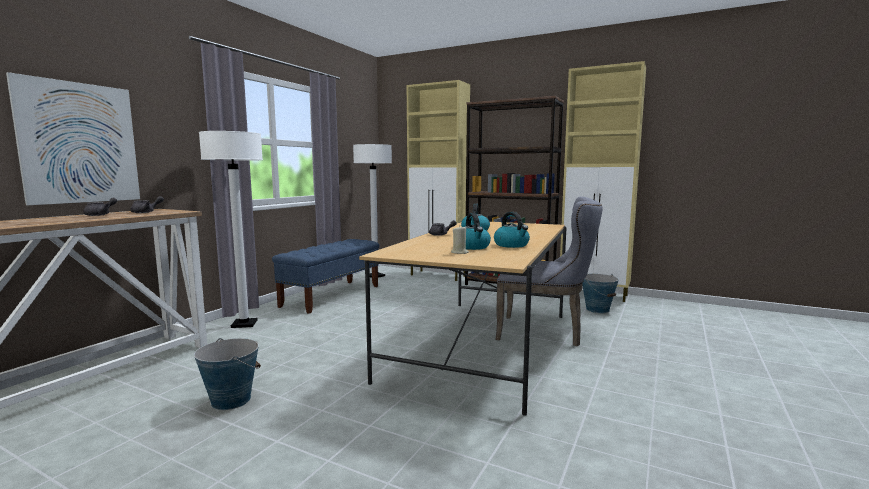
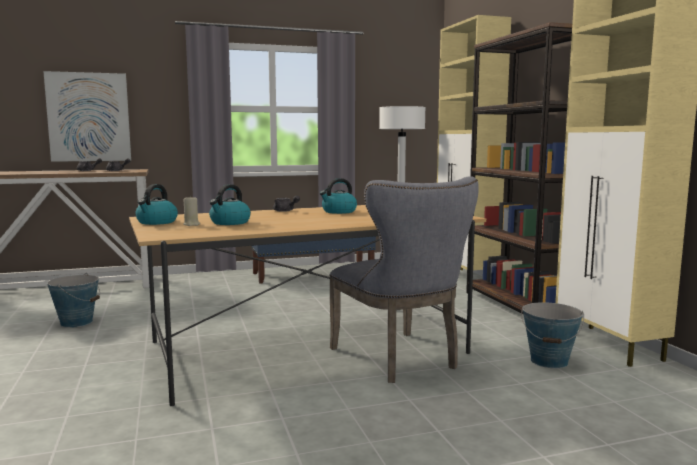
camera: 45 degrees right, 0 degrees up
(244, 324) = (202, 280): white floor lamp -> none
(512, 245) = (268, 226): kettle -> kettle (156, 222)

